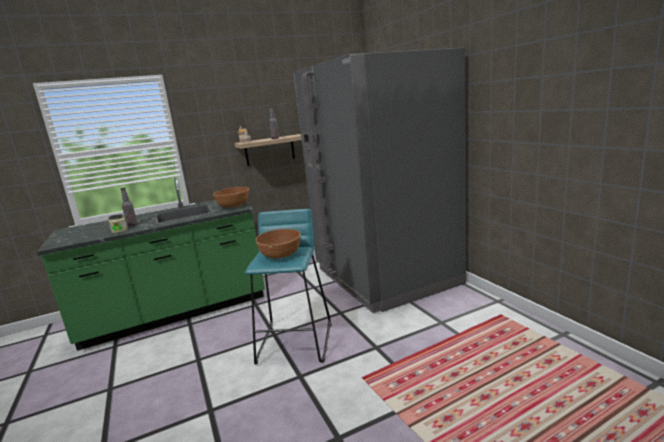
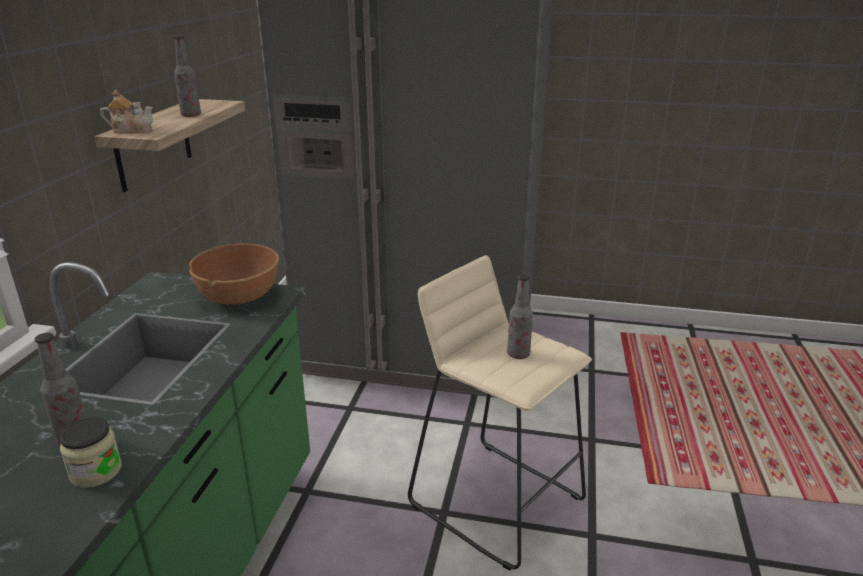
camera: 55 degrees left, 10 degrees up
(281, 255) = (518, 354): brown bowl -> bottle
(295, 342) = (496, 500): turquoise stool -> beige stool

